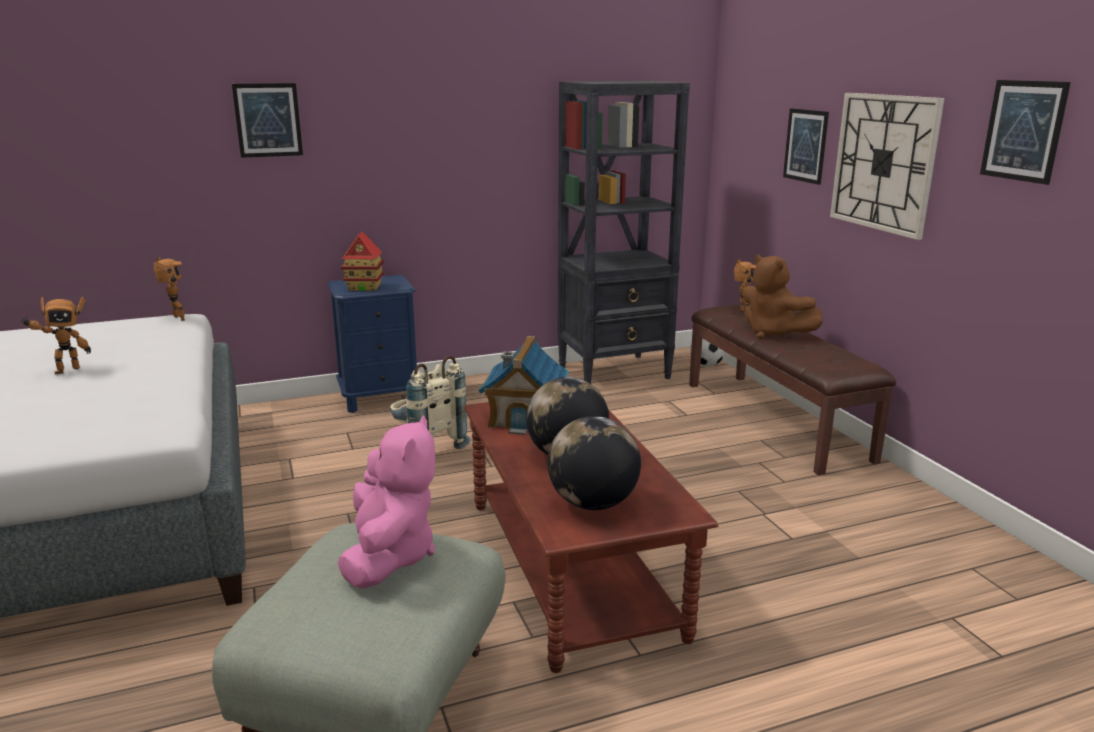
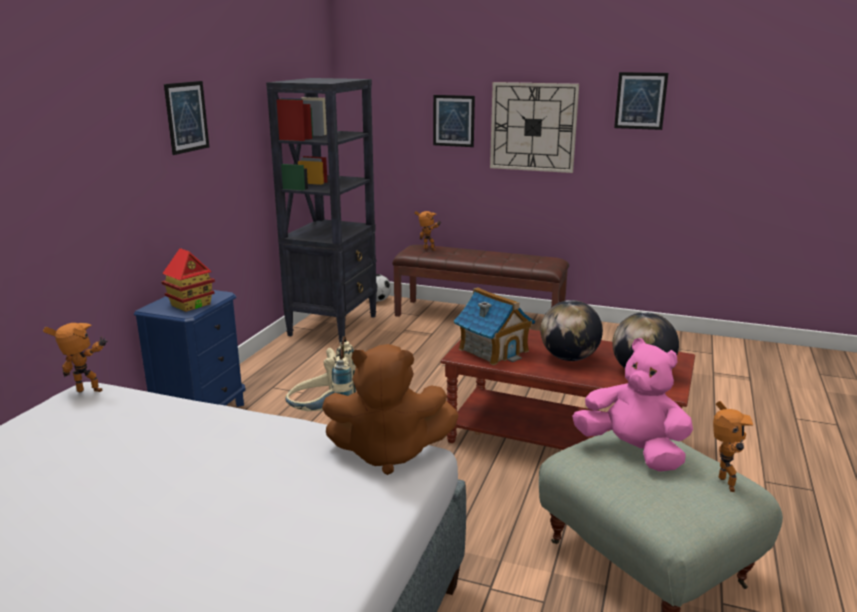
camera: 50 degrees left, 0 degrees up
(66, 370) = (147, 474): toy robot -> toy robot (722, 484)
(268, 120) = (67, 143): picture -> picture (187, 117)
(773, 333) = (474, 256): brown plush toy -> brown plush toy (388, 453)

